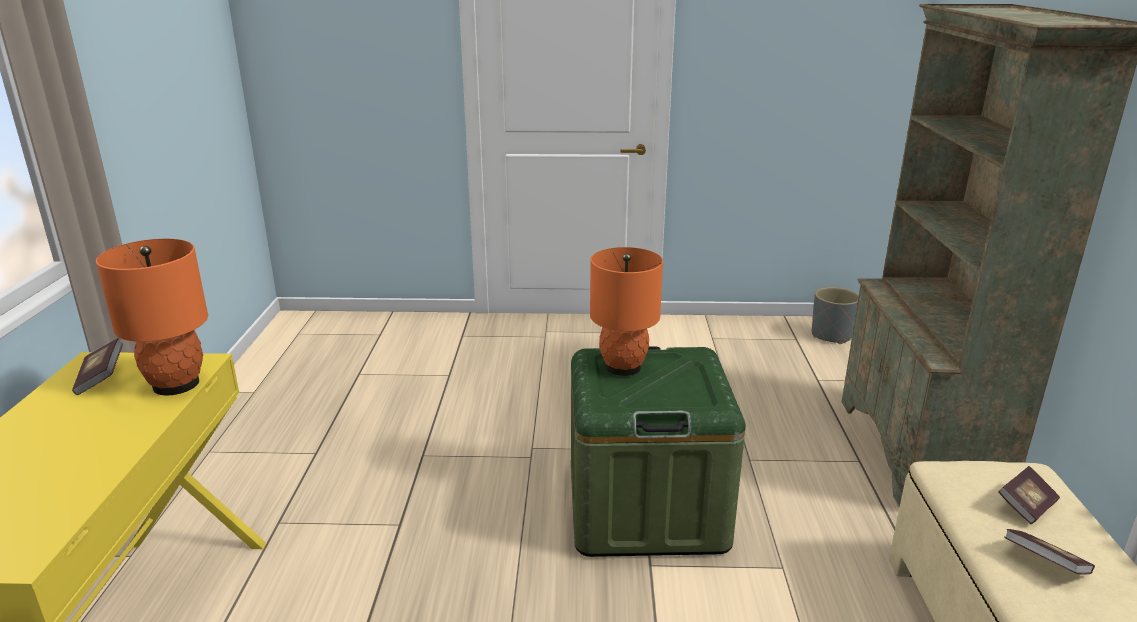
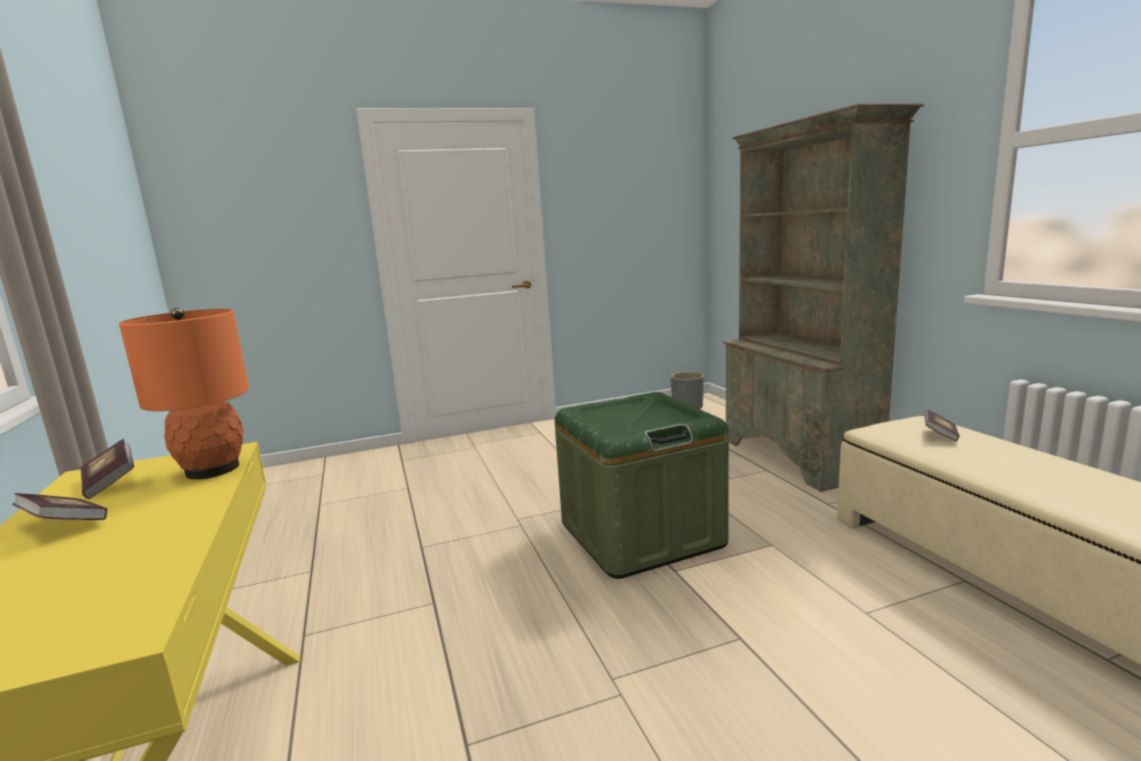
camera: 20 degrees left, 10 degrees down
(623, 367) = (606, 411): orange table lamp -> none
(1044, 564) = (987, 459): book -> book (65, 524)

